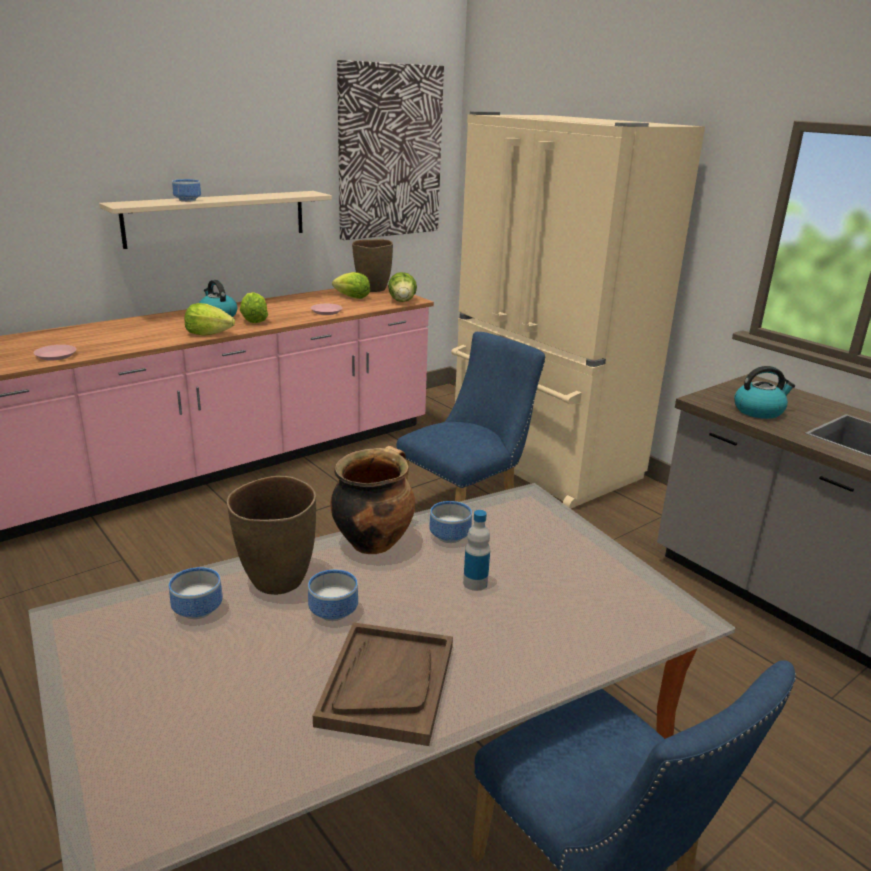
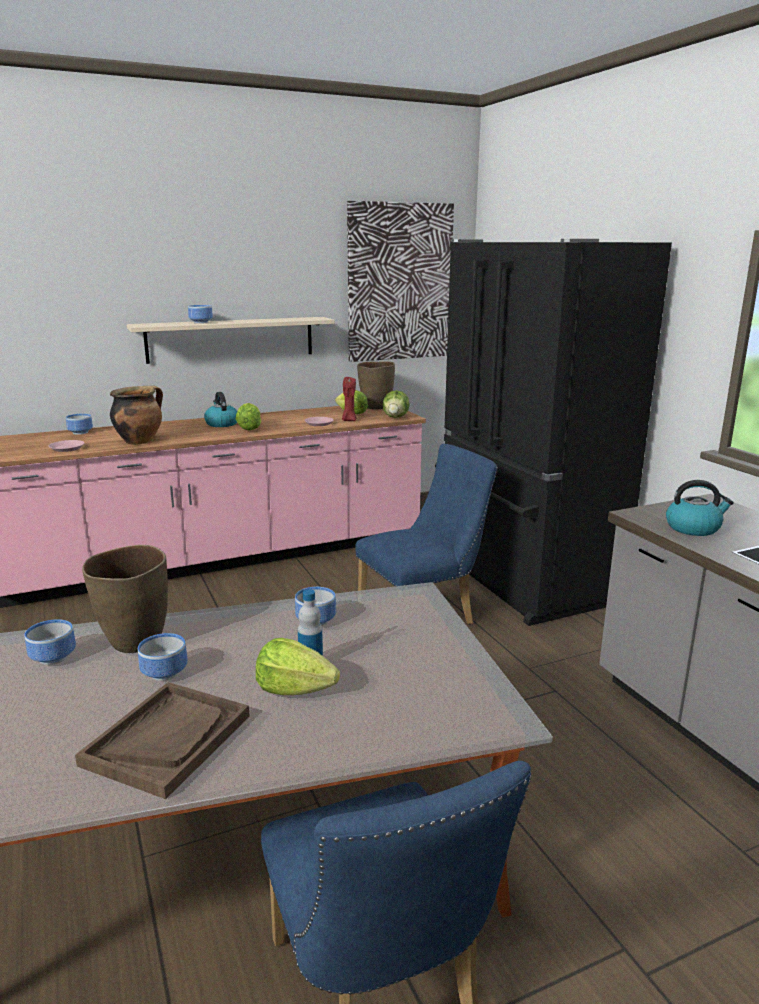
camera: 15 degrees right, 5 degrees down
(55, 334) = (80, 433): none -> bowl
(208, 333) = (202, 437): lettuce -> lettuce (294, 689)
(355, 306) = (349, 420): none -> red candle
(373, 542) = (242, 618): cooking pot -> cooking pot (140, 441)
(541, 462) = (521, 579): beige fridge -> black fridge

